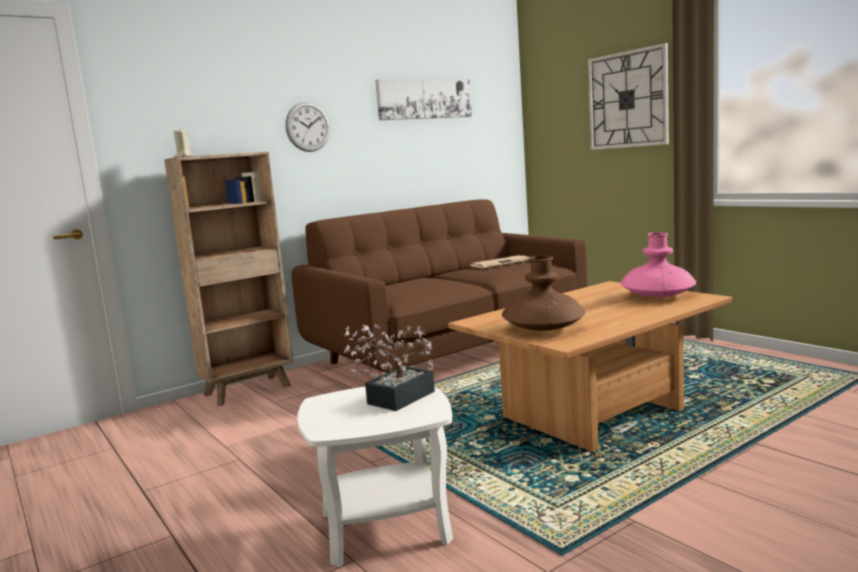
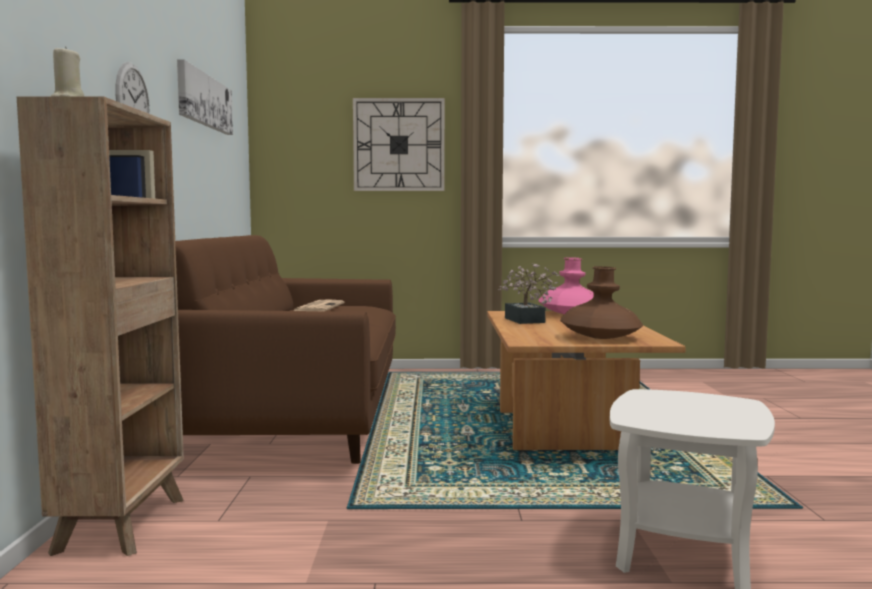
camera: 55 degrees left, 5 degrees down
(395, 400) = (681, 402): potted plant -> potted plant (526, 321)

